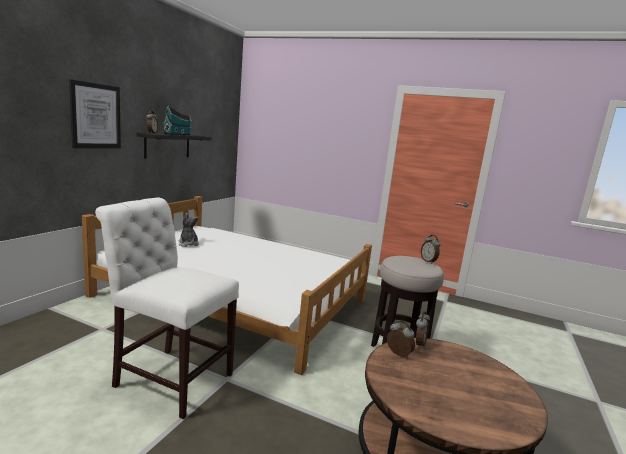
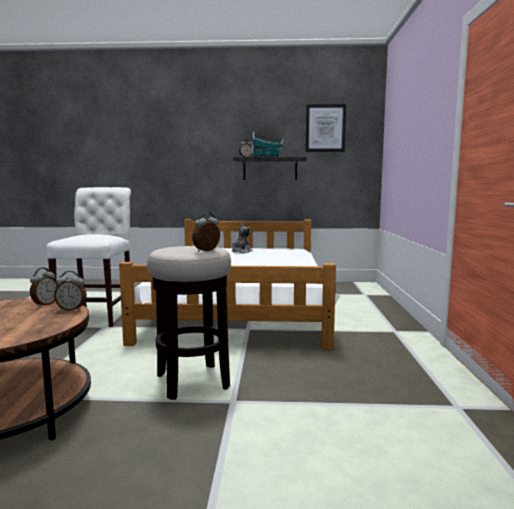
camera: 70 degrees right, 5 degrees down
(95, 116) = (199, 148): picture -> picture (325, 128)

